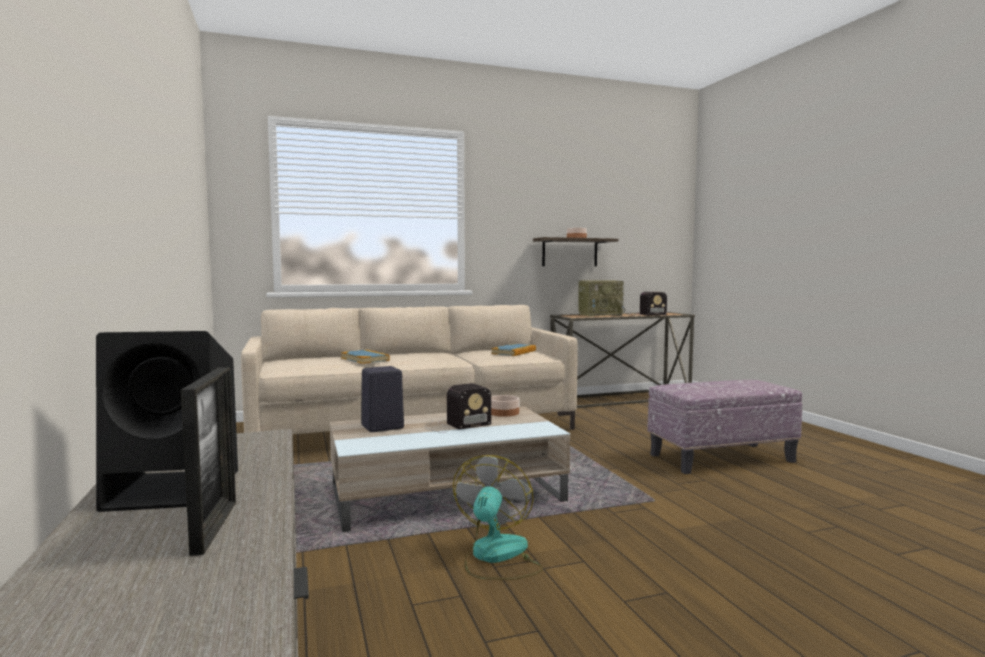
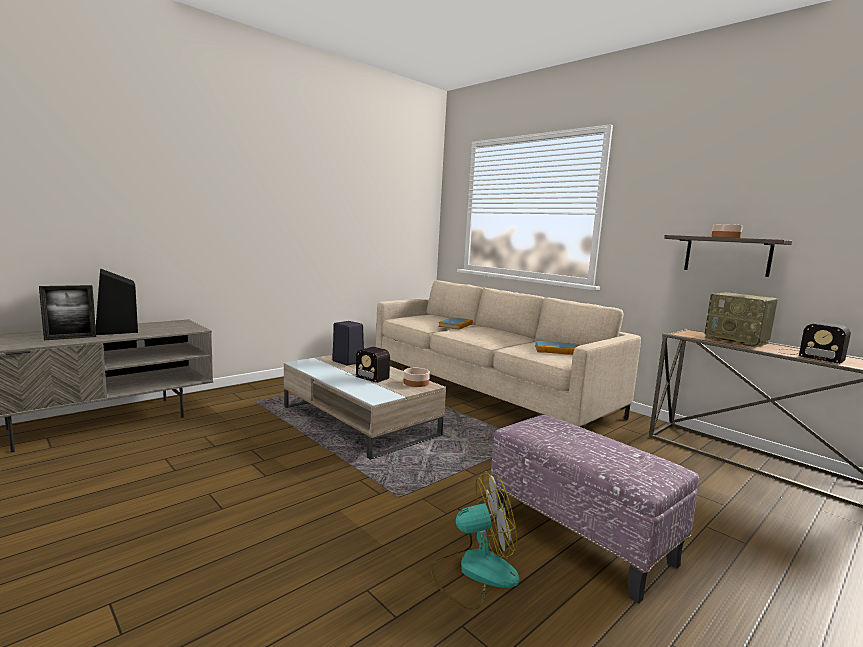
camera: 65 degrees right, 5 degrees up
(496, 557) = (265, 448): fan -> fan (474, 572)

